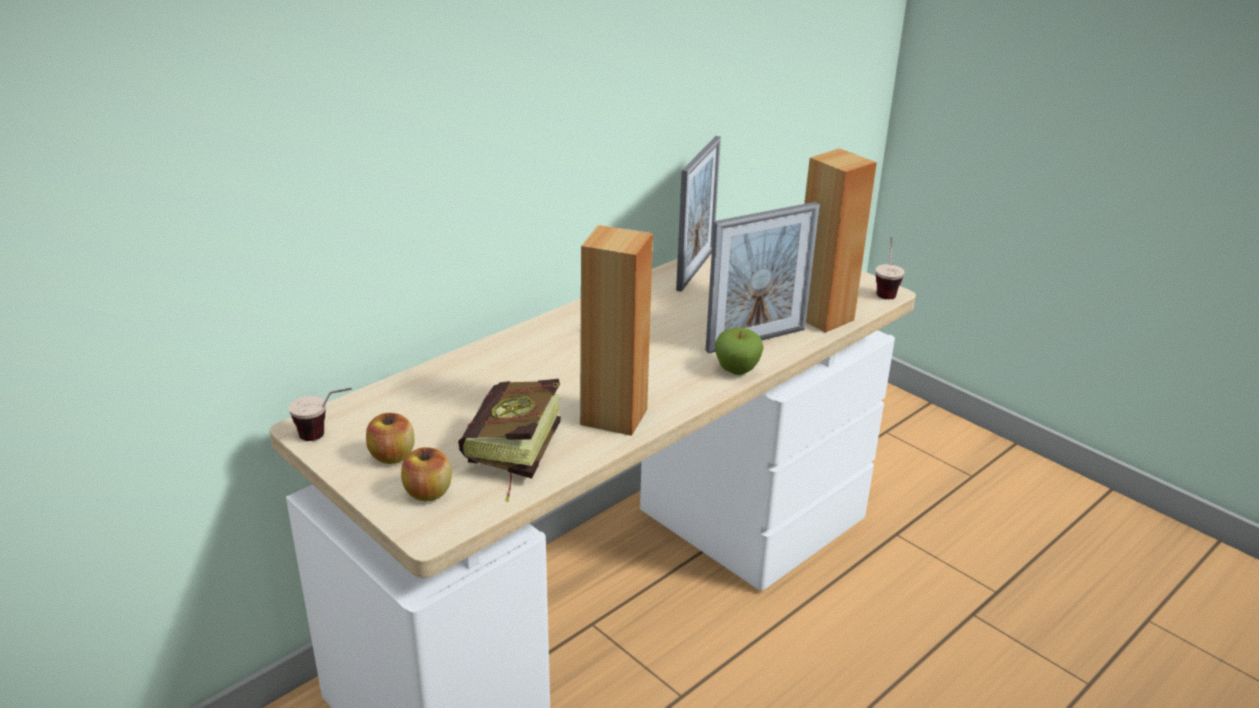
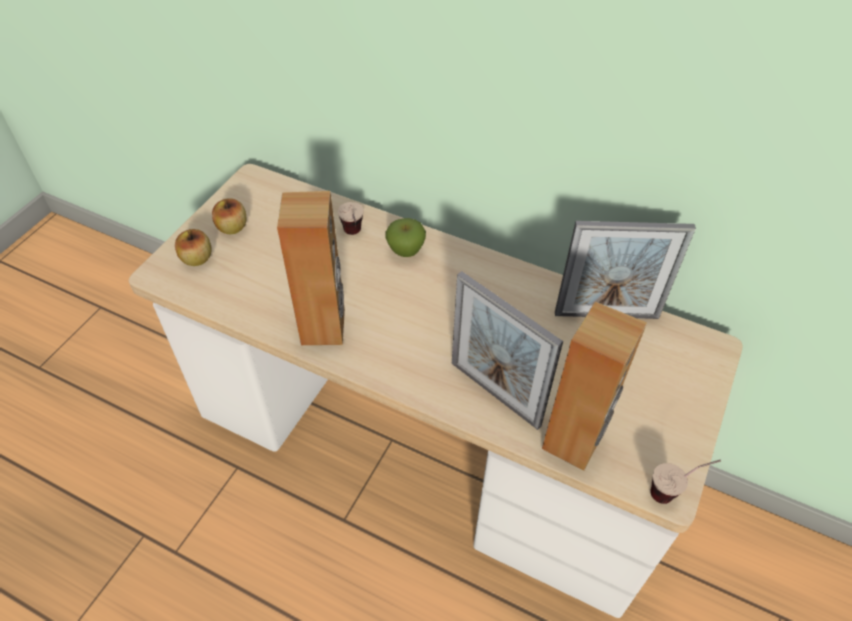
camera: 70 degrees right, 20 degrees up
(326, 436) = (245, 190): cup -> cup (354, 236)
(510, 459) = (246, 286): book -> none
(737, 370) = (432, 391): apple -> apple (405, 251)

